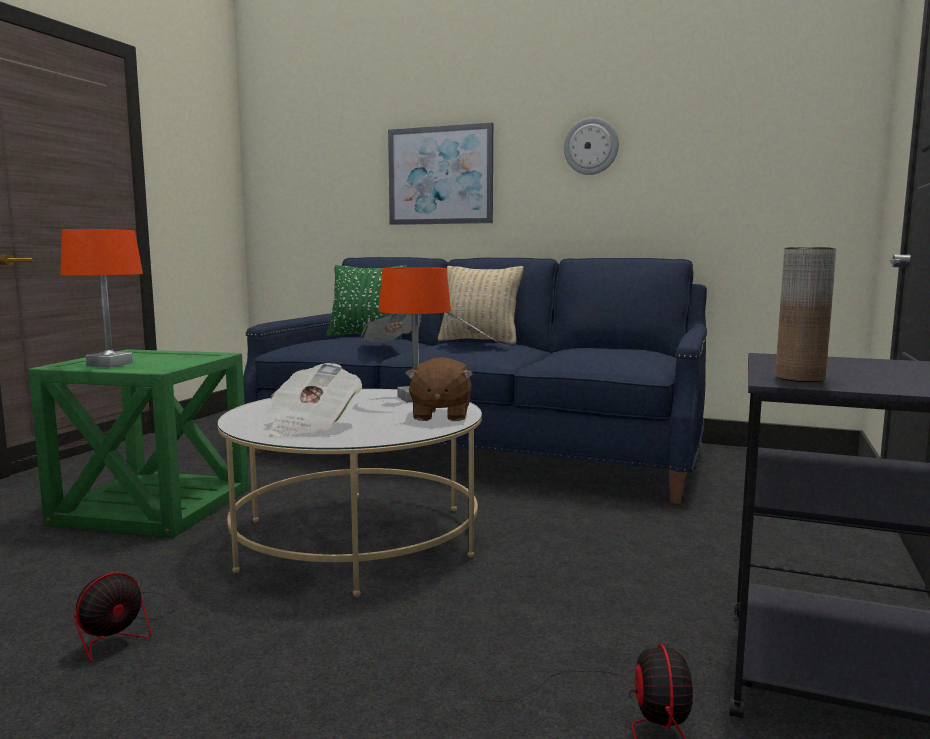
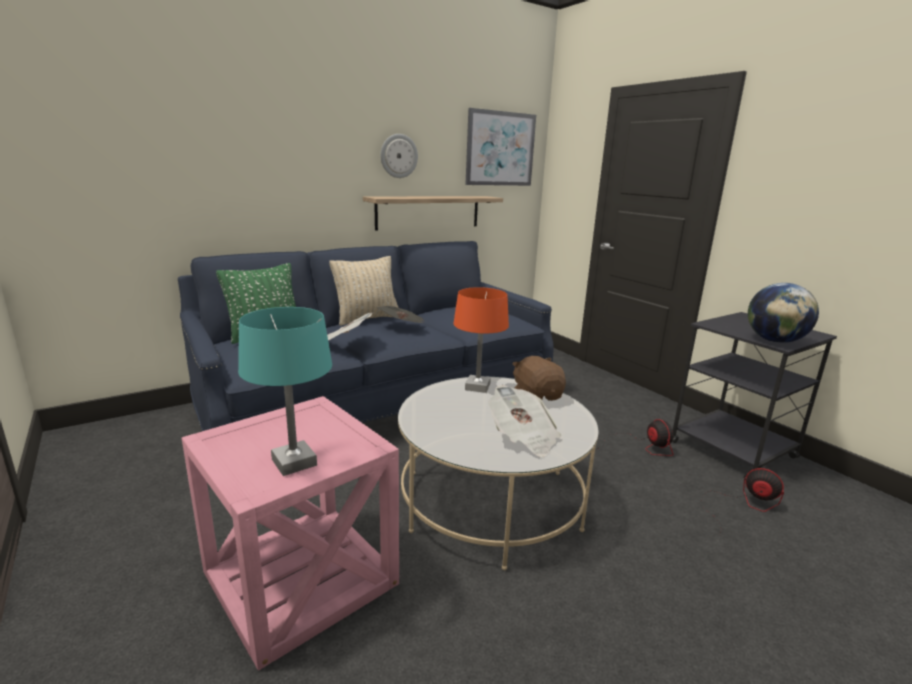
camera: 55 degrees left, 10 degrees up
(109, 364) = (294, 463): orange table lamp -> turquoise table lamp
(123, 628) = (561, 652): fan -> fan (641, 447)
(153, 506) = (300, 578): green side table -> pink side table
(440, 175) = (272, 171): picture -> picture (500, 149)
(440, 415) = (537, 396): brown plush toy -> brown plush toy turned 150 degrees counterclockwise
(636, 220) = (428, 212): none -> shelf
(800, 378) = (774, 341): brown vase -> globe

